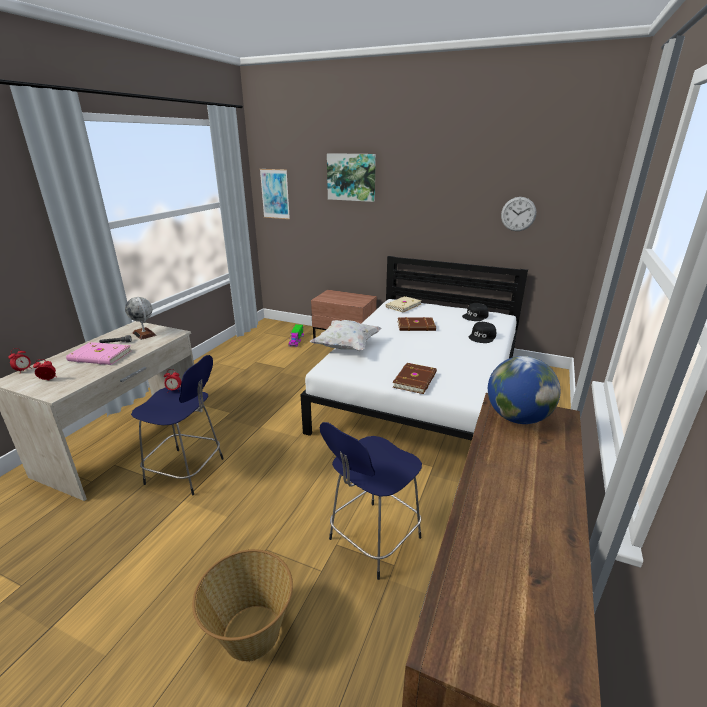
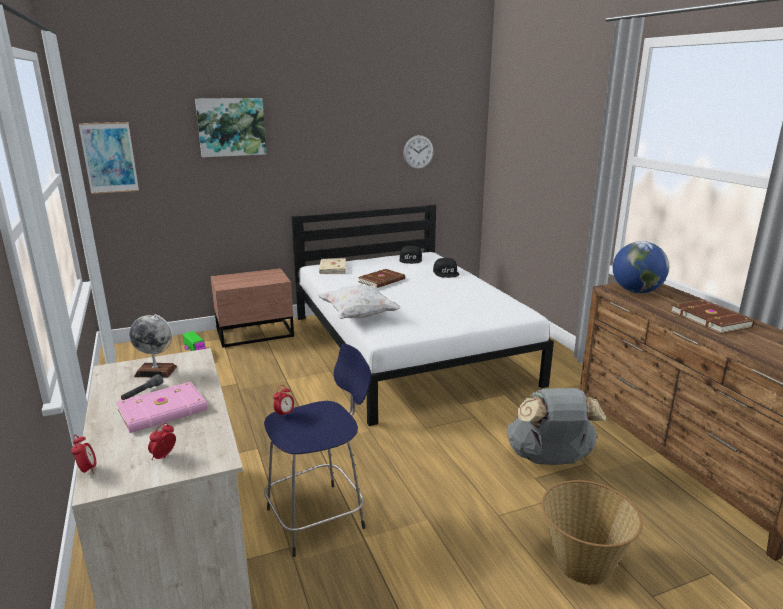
camera: 45 degrees left, 5 degrees down
(372, 540) = (549, 459): blue stool -> grey backpack
(415, 380) = (467, 317): brown book -> brown book (710, 319)

